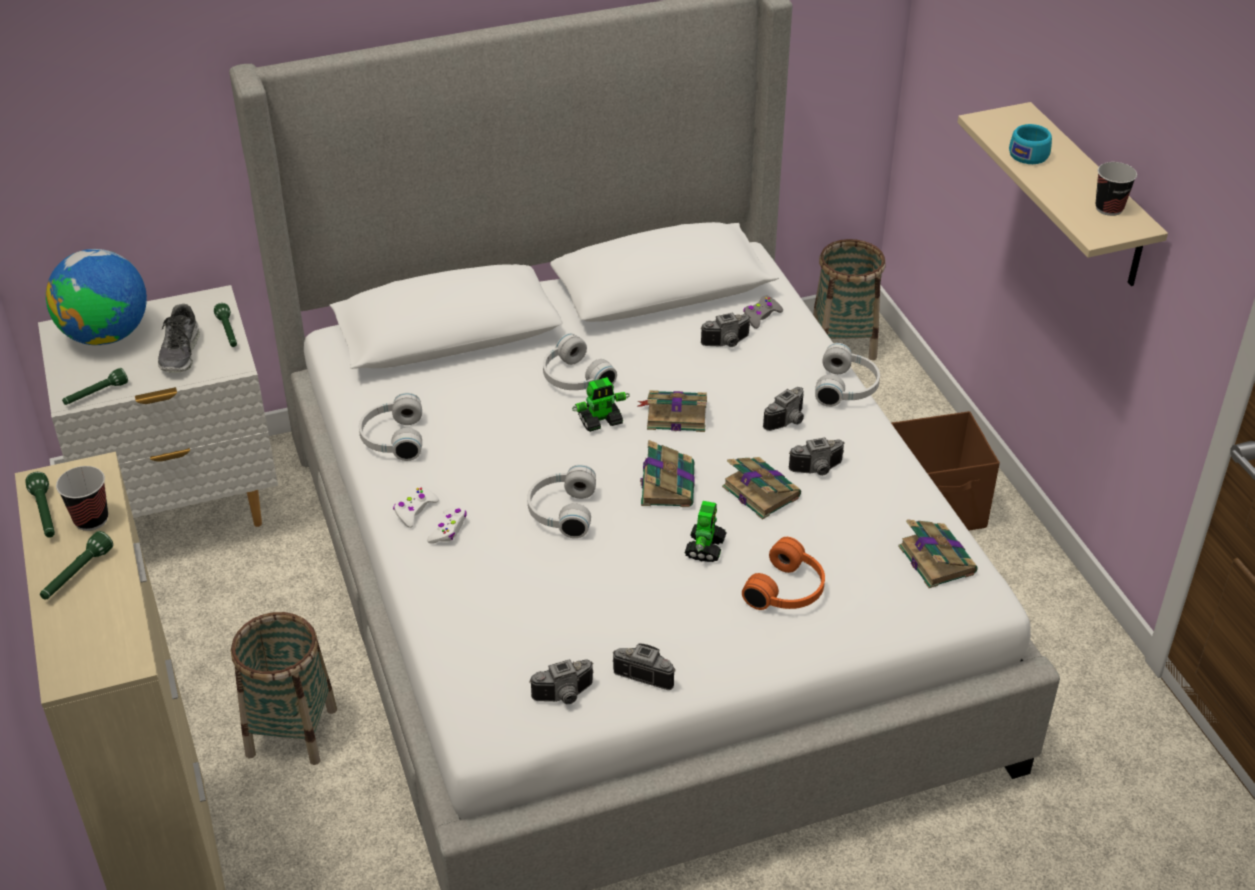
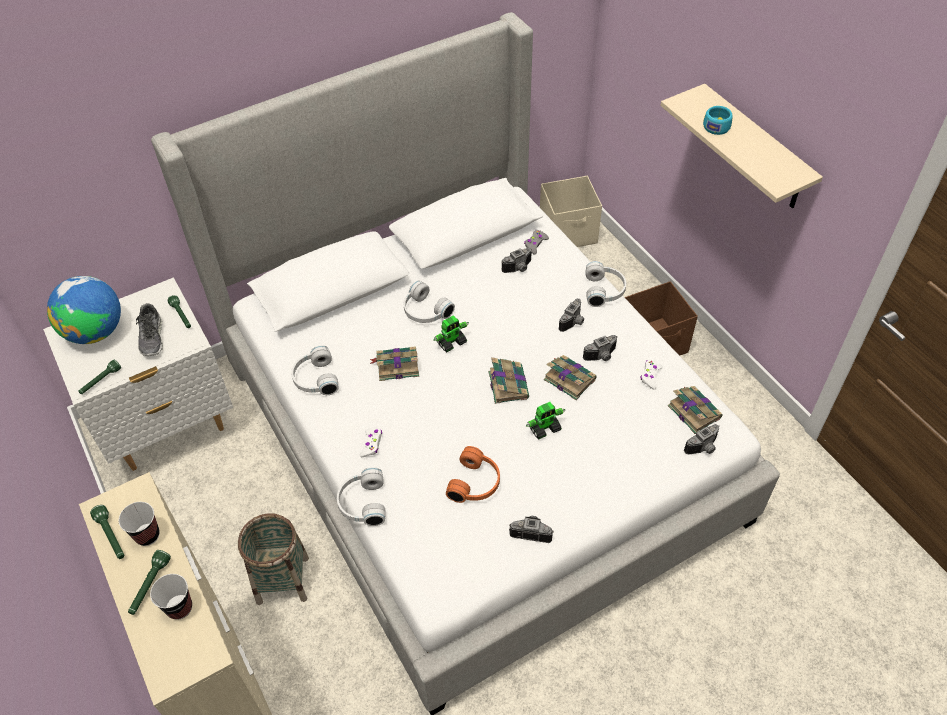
camera: 10 degrees left, 10 degrees up
(415, 510) = (345, 433): white game controller -> white game controller (650, 376)
(561, 511) = (443, 417): white headphones -> white headphones (362, 503)
(565, 696) = (483, 560): camera -> camera (704, 448)
(675, 415) = (498, 329): book -> book (396, 365)
(705, 547) = (544, 428): toy robot -> toy robot turned 60 degrees clockwise
(788, 591) = (606, 452): orange headphones -> orange headphones (476, 483)
(843, 342) = (569, 232): basket -> beige storage box
(1109, 208) = (780, 162): cup -> cup (179, 608)

